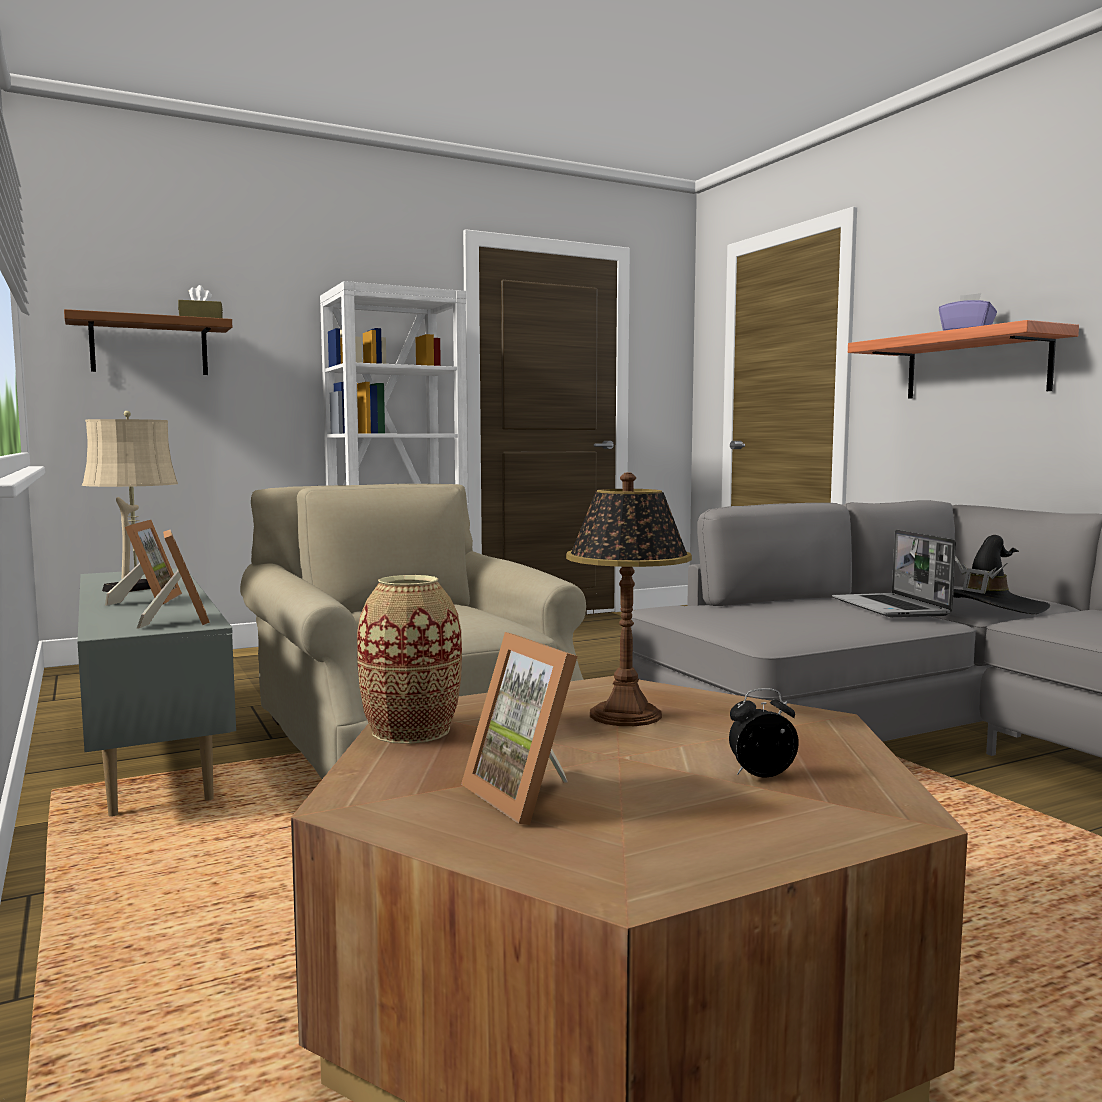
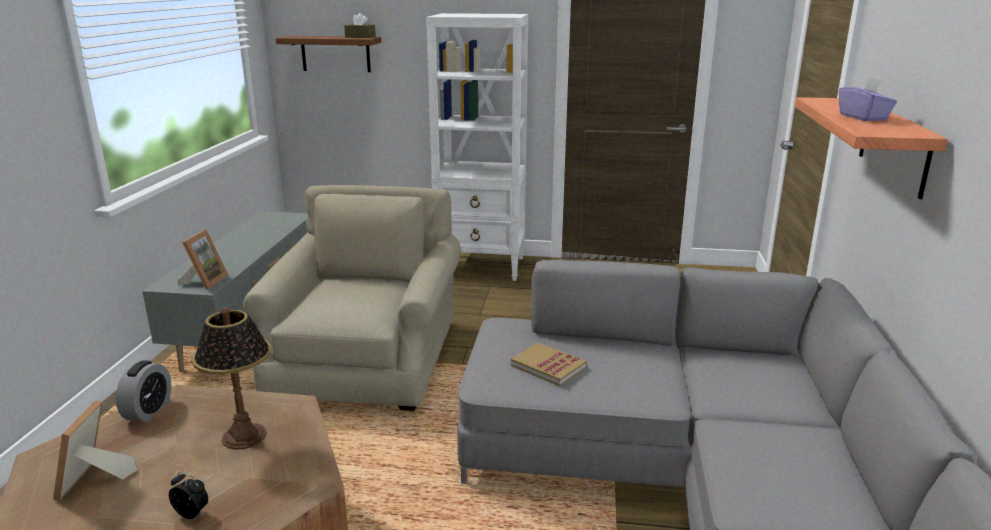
camera: 35 degrees right, 15 degrees up
(136, 588) = (250, 236): beige table lamp -> none
(147, 601) = (230, 254): picture frame -> none
(411, 730) = (148, 411): vase -> alarm clock
(795, 618) = (548, 366): none -> book
(891, 608) = (650, 375): laptop -> none
(987, 605) = (738, 397): black hat -> none

